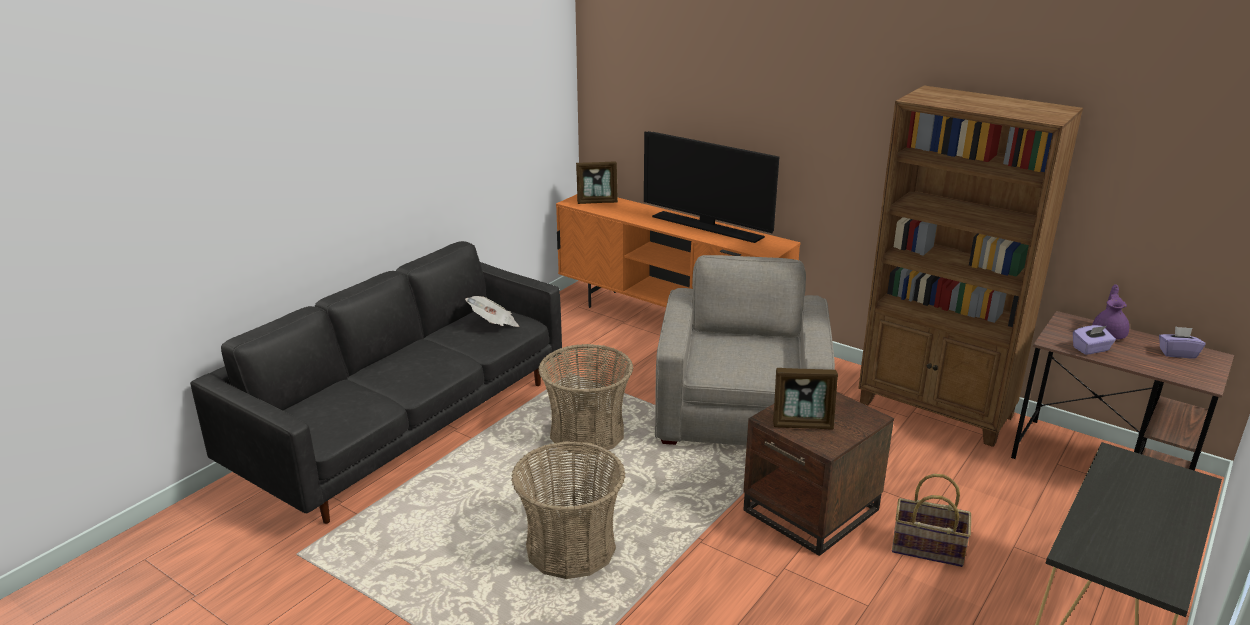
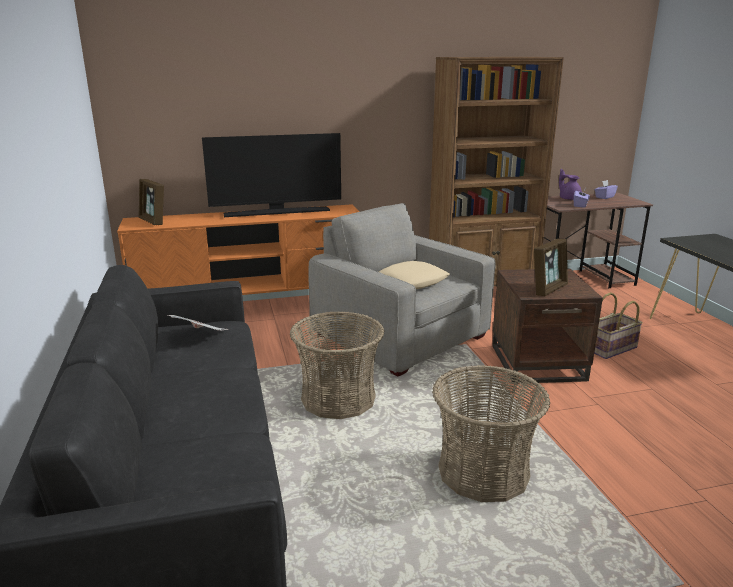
camera: 50 degrees left, 5 degrees down
(597, 202) = (153, 221): picture frame -> picture frame turned 105 degrees clockwise
(734, 354) = (412, 282): none -> beige pillow

